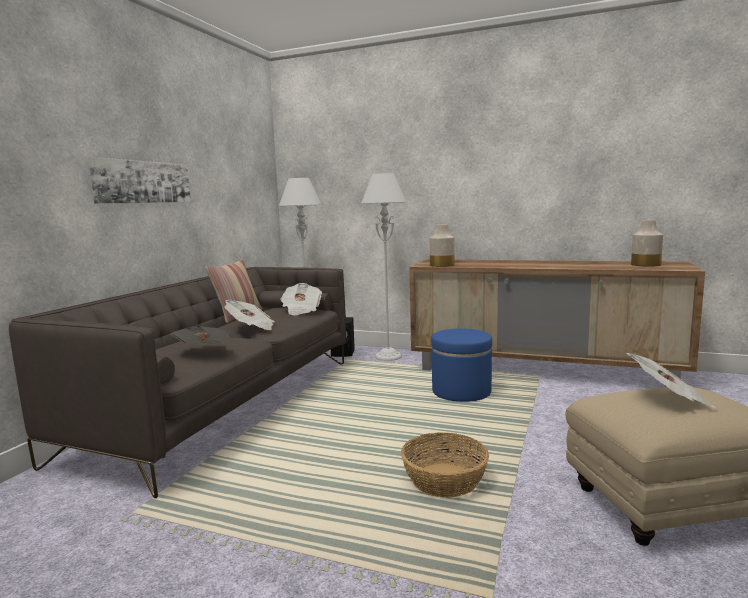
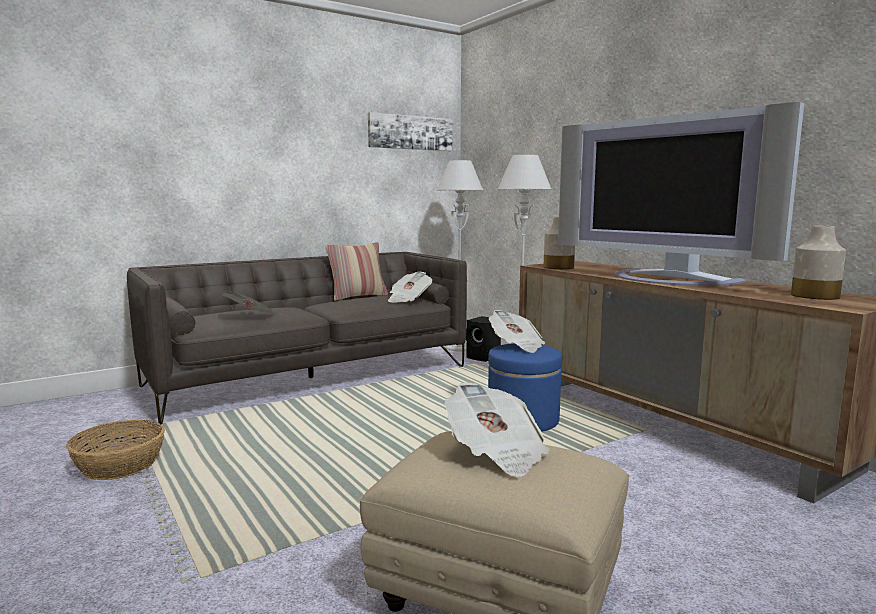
camera: 35 degrees right, 0 degrees up
(142, 182) = (273, 164): picture -> picture (410, 132)
(251, 327) = (333, 306): newspaper -> newspaper (516, 346)
(444, 480) = (347, 485): basket -> basket (120, 465)
(538, 264) = (666, 279): none -> television

